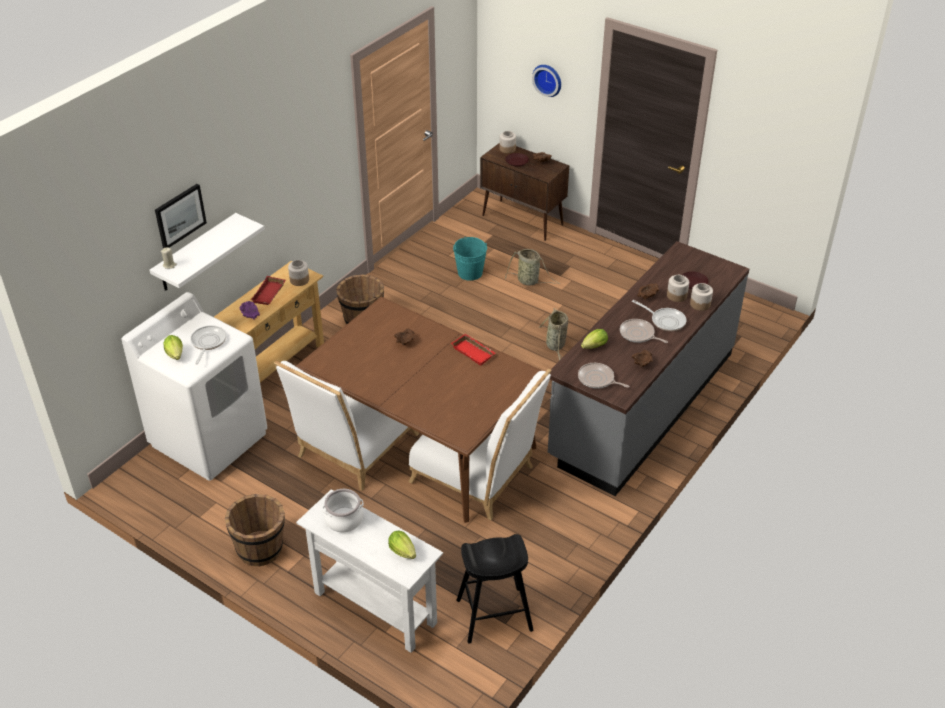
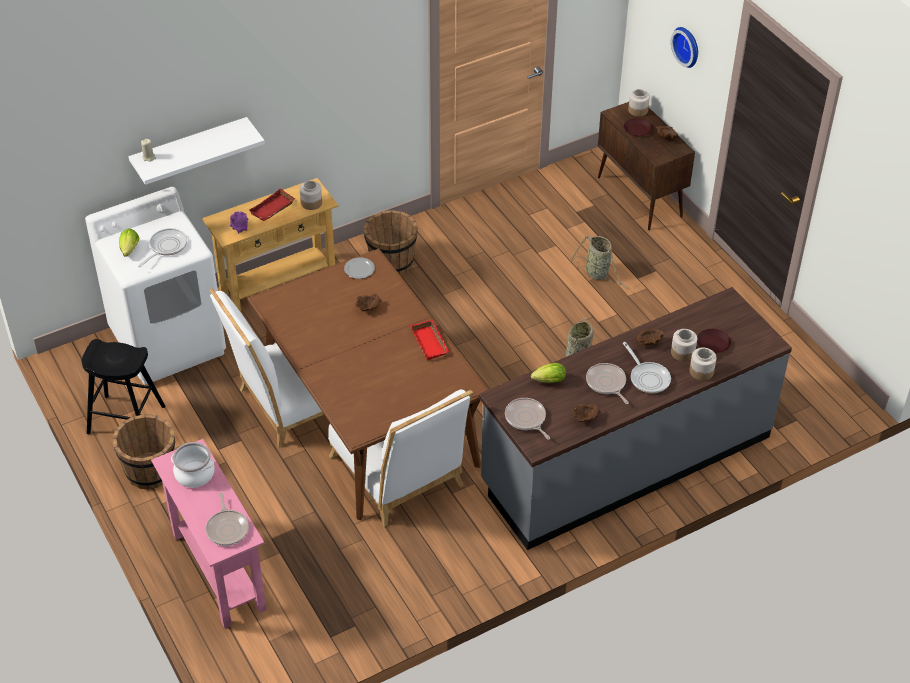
camera: 25 degrees right, 5 degrees up
(180, 216) = (172, 109): picture -> none
(375, 608) = (219, 571): white console table -> pink console table
(377, 316) = (360, 269): none -> plate
(404, 553) = (227, 528): lettuce -> frying pan
(470, 273) = (539, 243): turquoise bucket -> none
(494, 615) = (325, 624): black stool -> black stool (126, 419)

